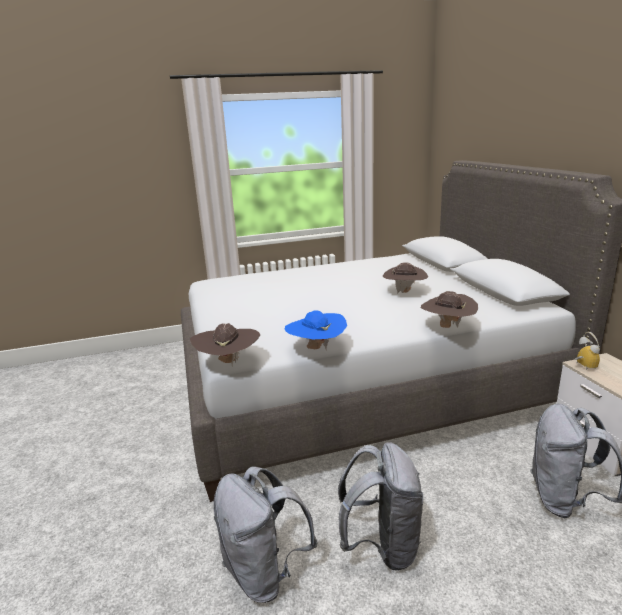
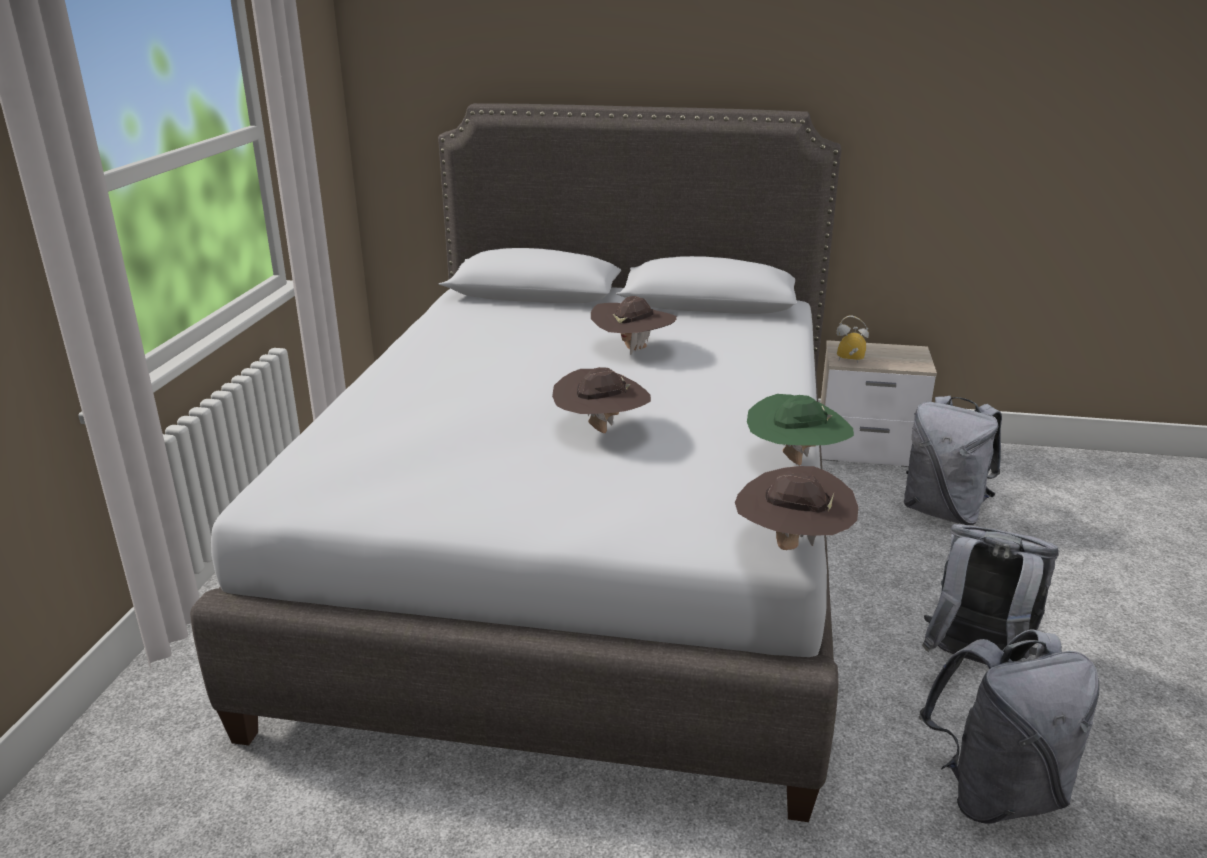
camera: 65 degrees left, 5 degrees up
(316, 348) = (795, 462): blue hat -> green hat
(447, 327) = (798, 365): brown hat -> brown hat (601, 431)

